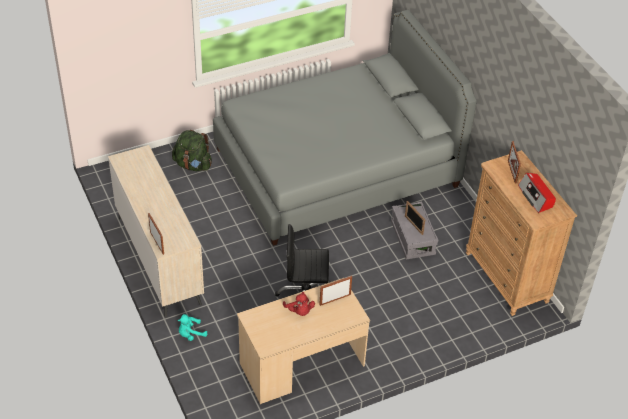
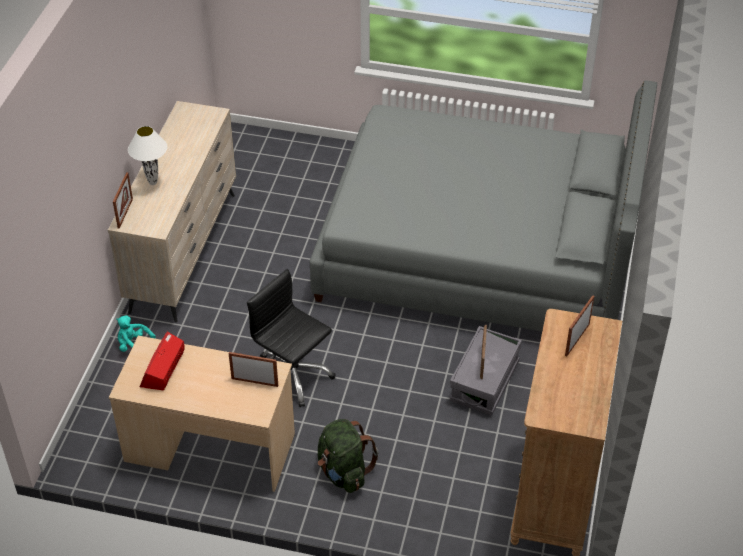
camera: 40 degrees right, 0 degrees up
(152, 215) = (152, 182): none -> white table lamp
(193, 165) = (321, 170): green backpack -> green backpack (343, 472)
(299, 311) = (203, 371): red plush toy -> none
(536, 197) = (574, 387): radio -> radio (163, 368)

